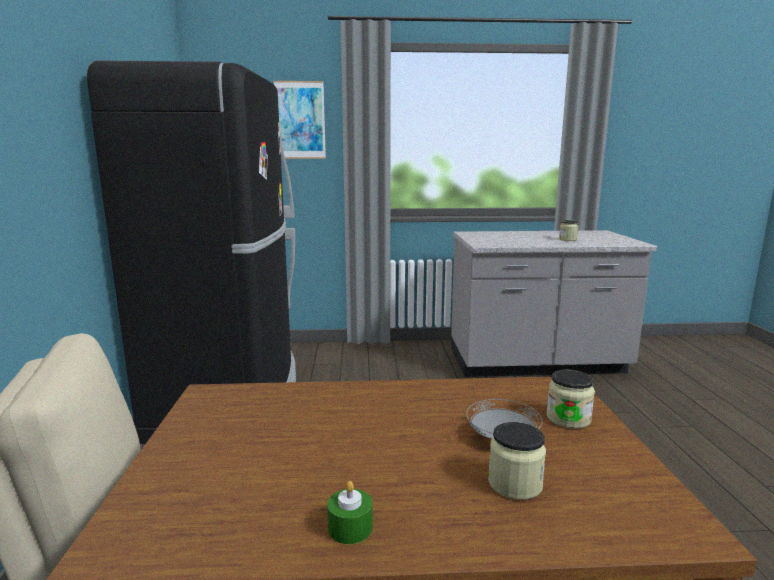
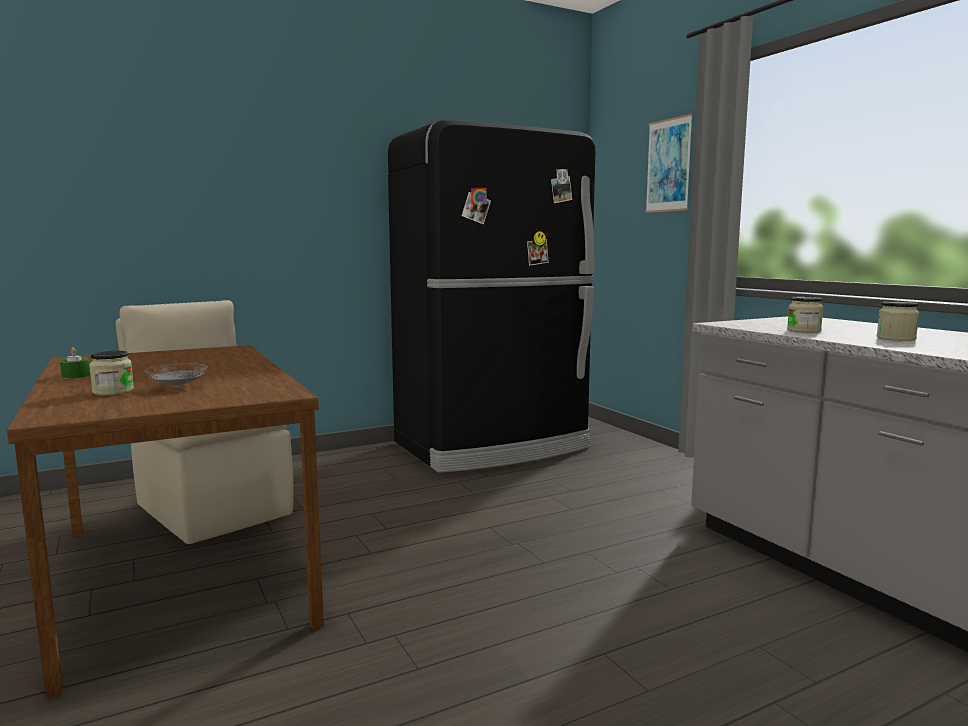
camera: 65 degrees right, 5 degrees down
(568, 418) = (215, 396): jar -> jar (803, 331)

